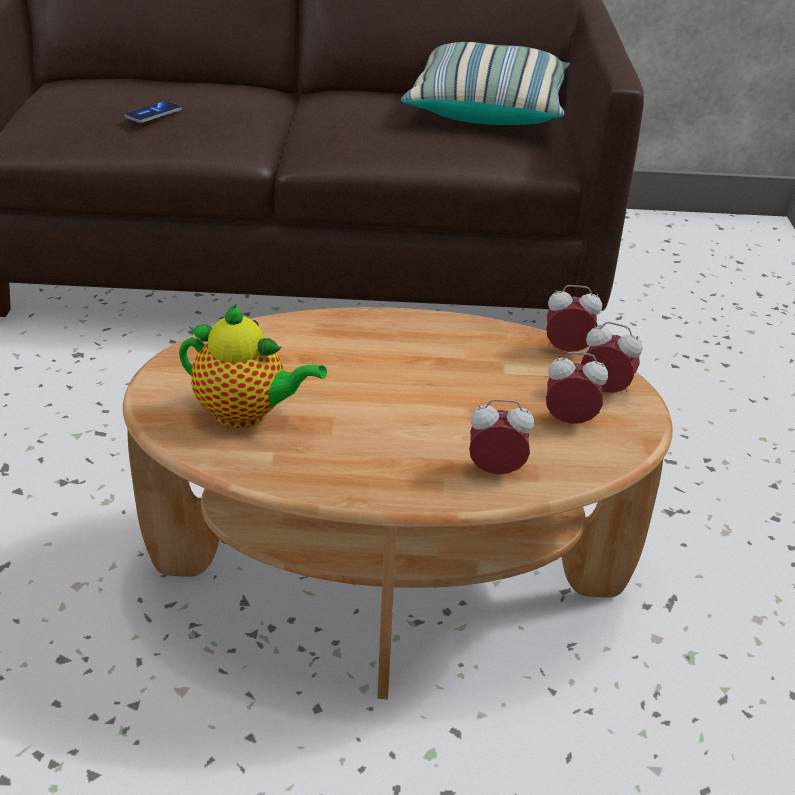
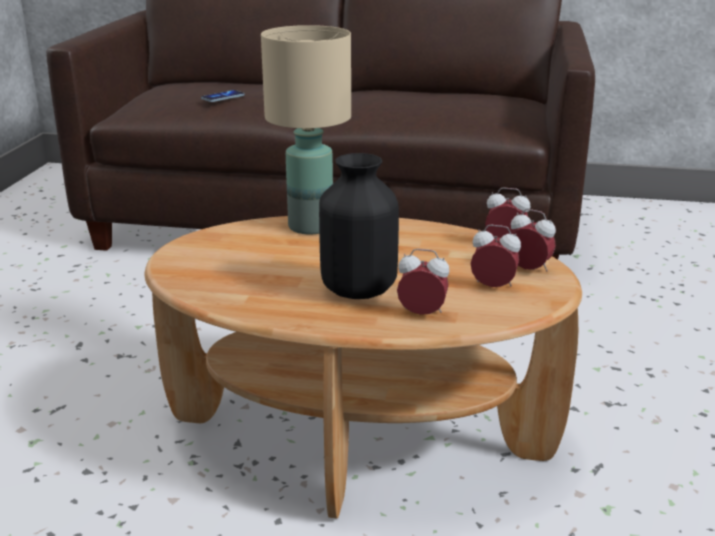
camera: 10 degrees right, 10 degrees down
(246, 414) = (236, 272): teapot -> none
(321, 329) = (311, 226): none -> beige table lamp
(407, 435) = (357, 289): none -> black vase
(487, 110) = (480, 100): pillow -> none

